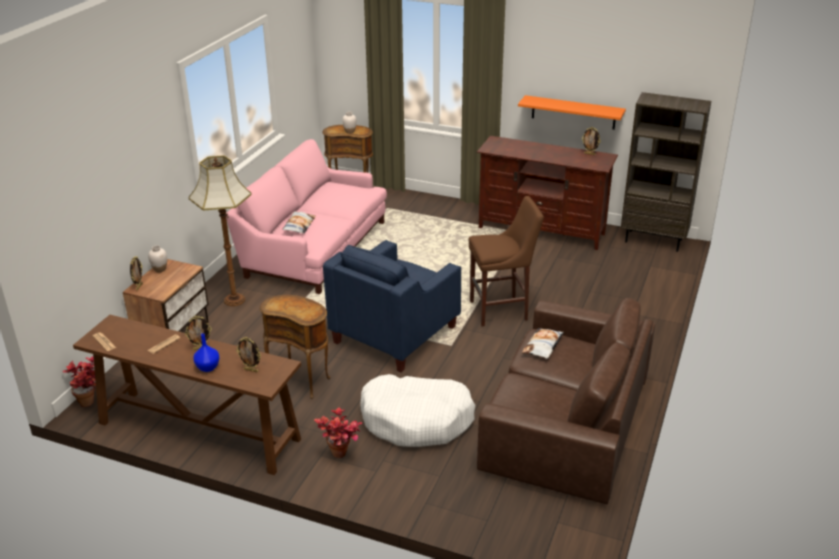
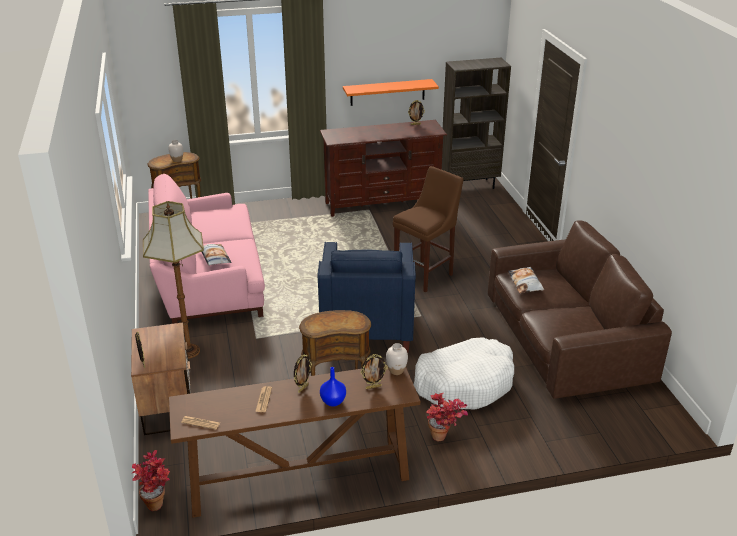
camera: 35 degrees left, 0 degrees up
(160, 269) = (142, 340): white vase -> white vase (396, 370)

